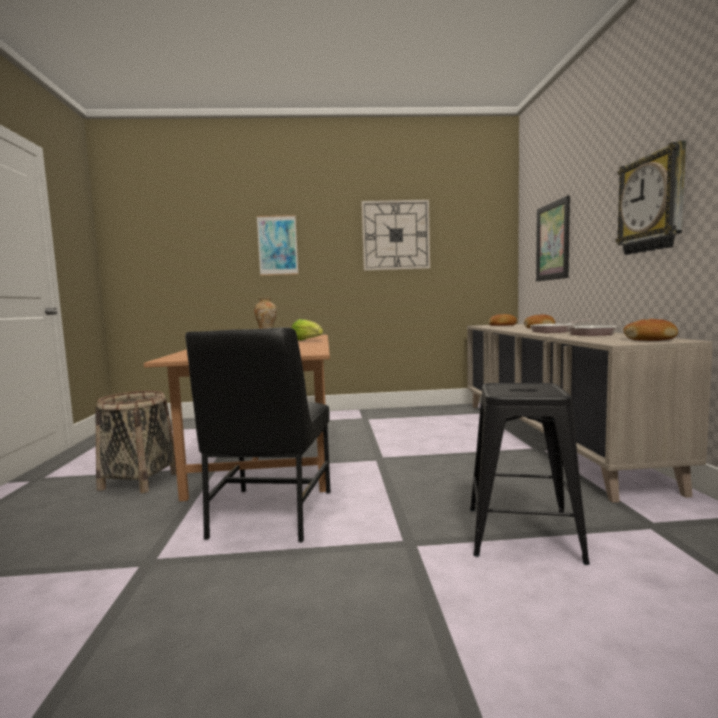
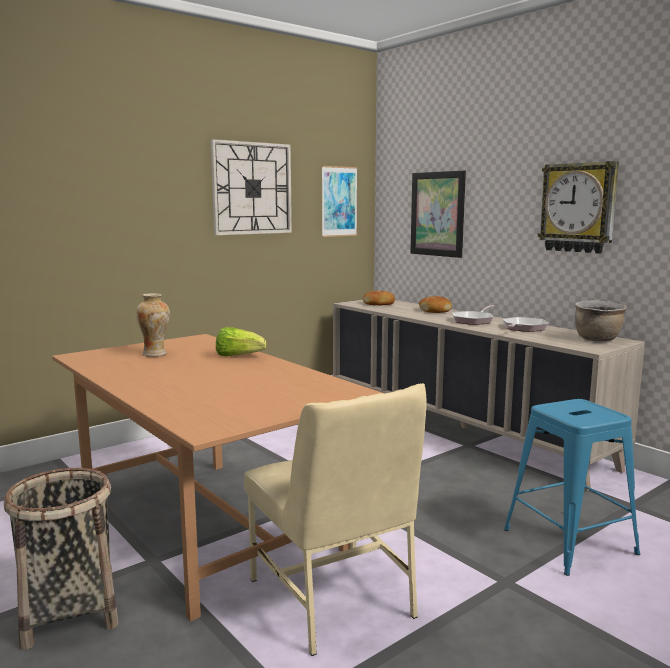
camera: 35 degrees left, 5 degrees up
(269, 514) = (333, 598): black chair -> beige chair
(277, 245) = (95, 197): picture -> picture (339, 201)
(522, 534) = (569, 542): black stool -> blue stool
(650, 339) = (597, 339): bread -> brown cooking pot

